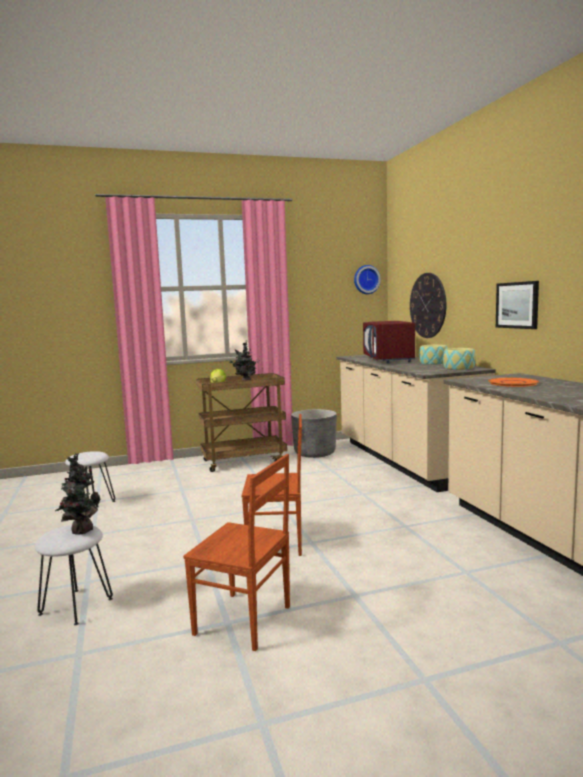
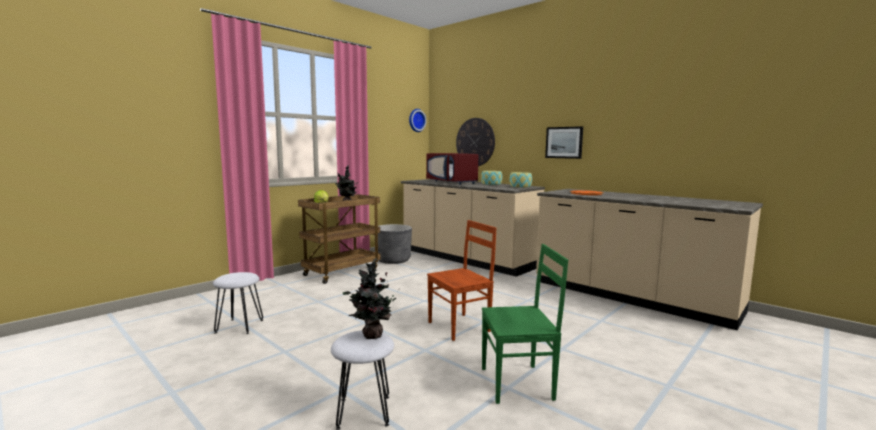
camera: 30 degrees left, 0 degrees up
(243, 621) = (518, 384): brown chair -> green chair

